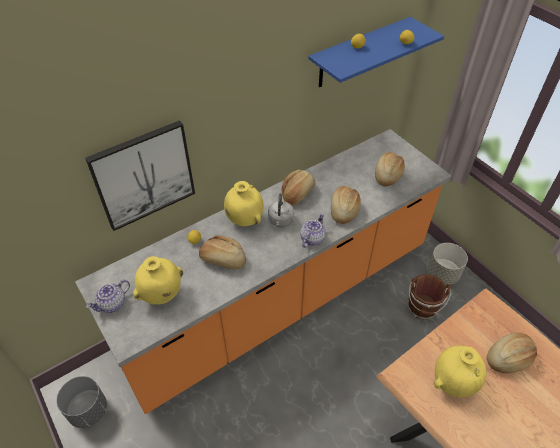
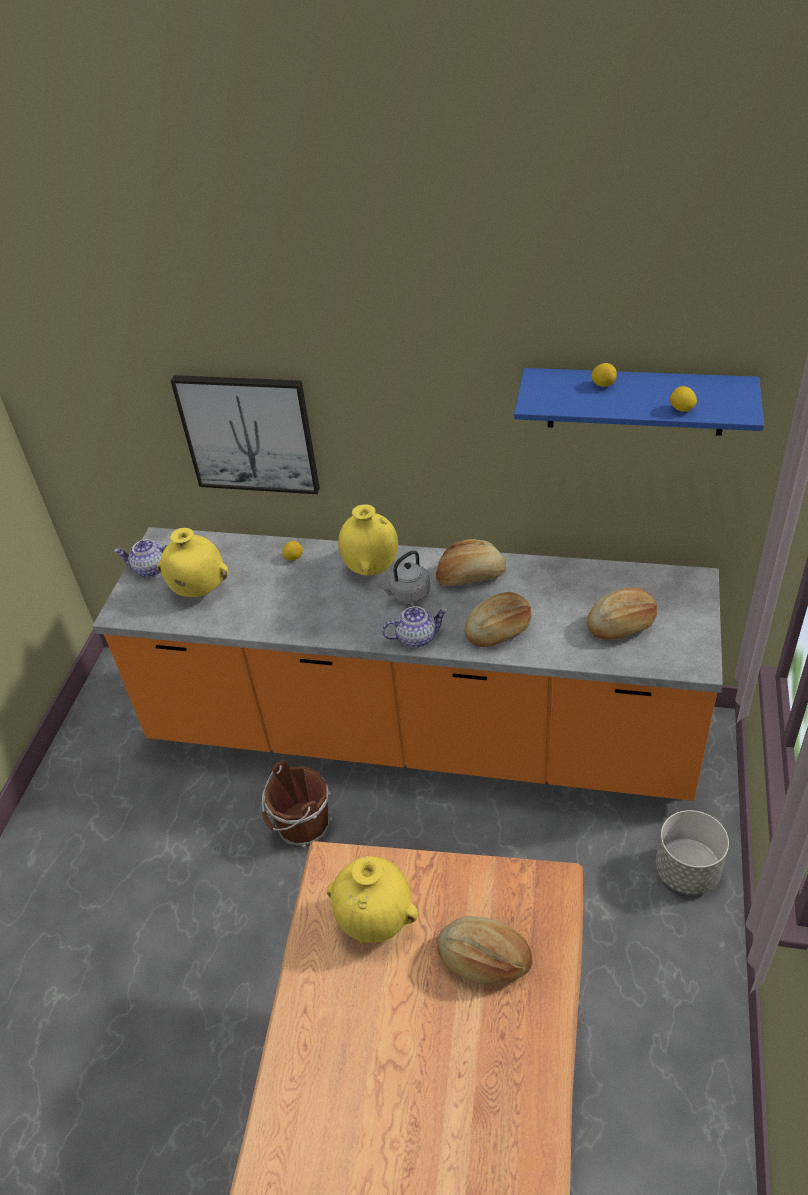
camera: 50 degrees right, 5 degrees down
(88, 411) = (117, 699): grey planter -> none
(223, 260) = (295, 595): bread -> none
(422, 308) = (594, 889): brown bucket -> brown bucket (301, 826)

